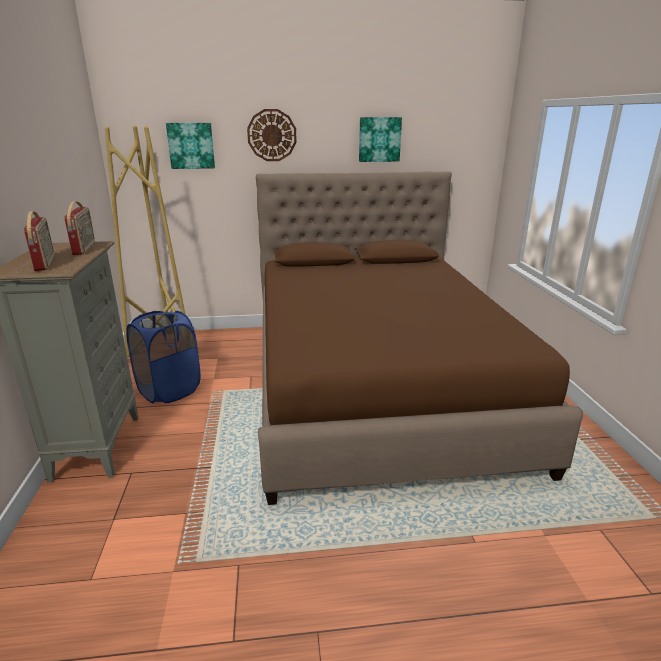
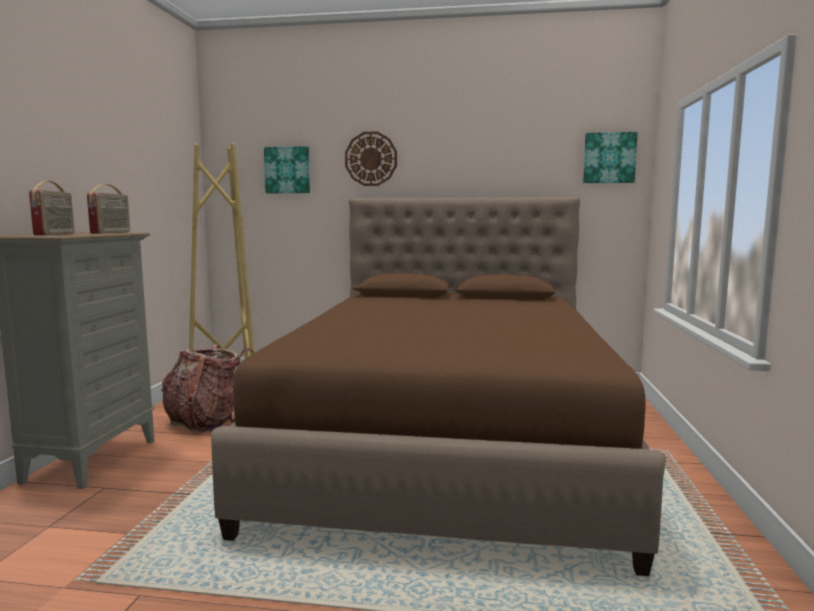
camera: 15 degrees right, 15 degrees down
(169, 390) = (206, 421): blue laundry basket -> backpack
(379, 139) = (491, 162): picture -> picture (609, 158)

